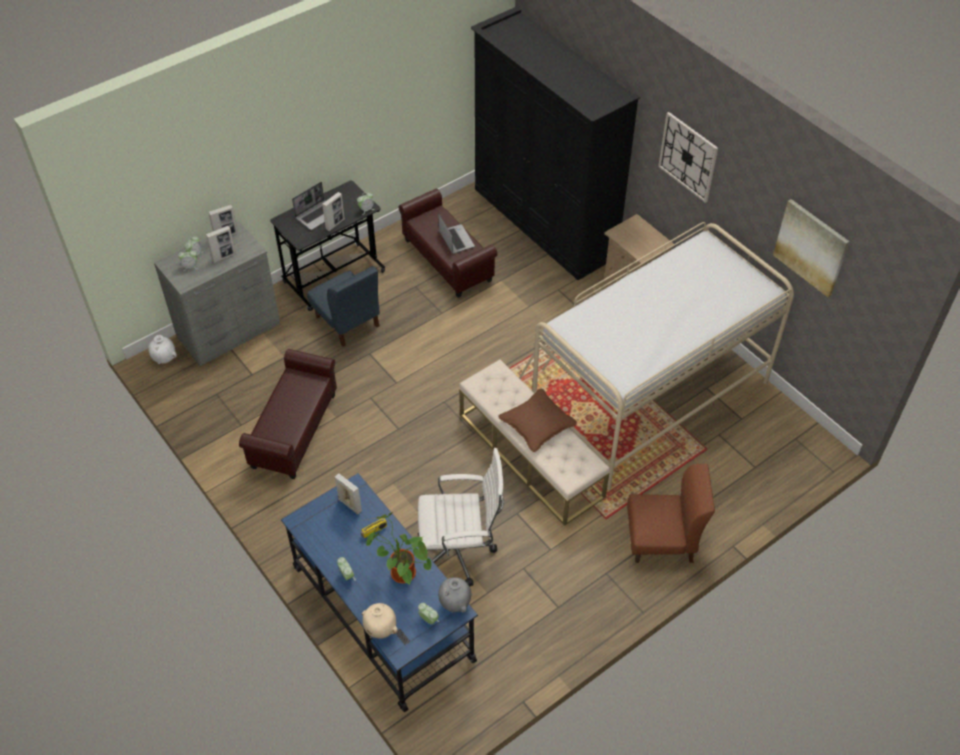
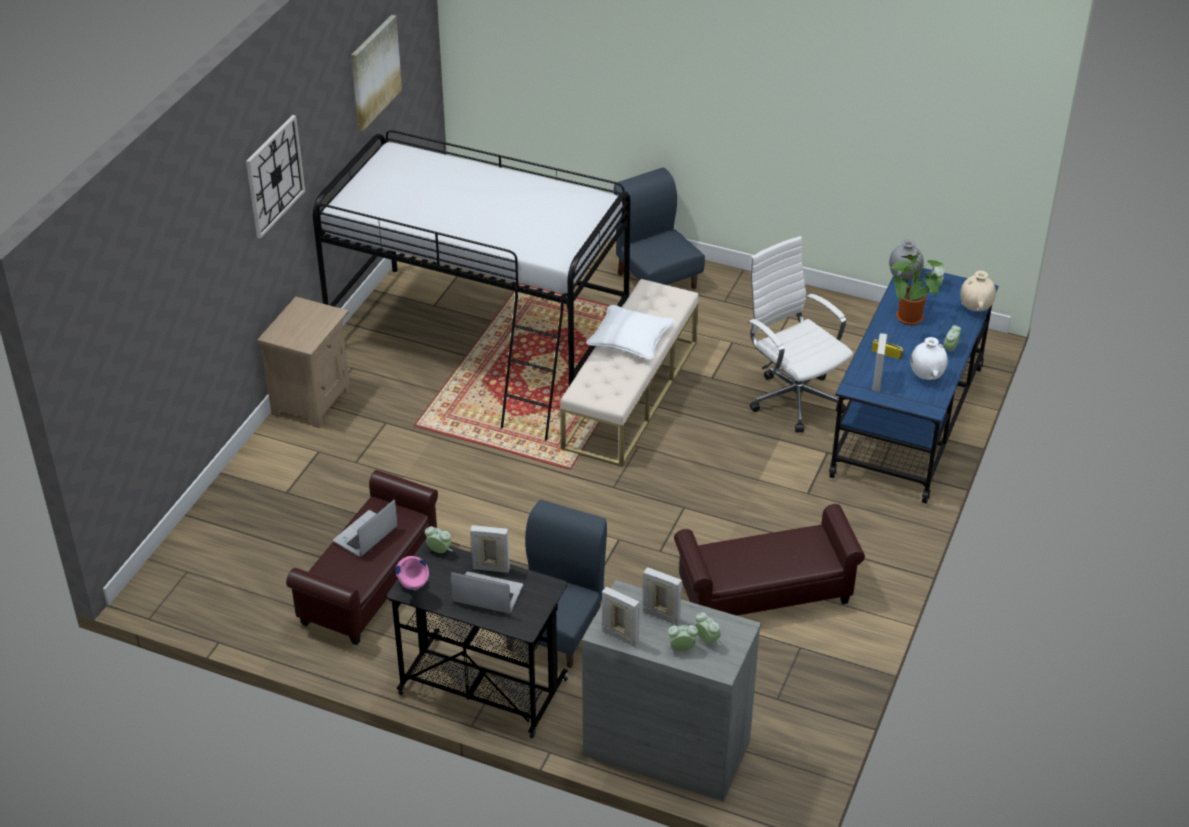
camera: 120 degrees left, 10 degrees down
(165, 359) = (770, 789): white vase -> white vase (926, 376)
(344, 190) = (414, 592): none -> pink vase
(537, 424) = (630, 338): brown pillow -> white pillow
(544, 223) = (231, 519): black wardrobe -> none
(646, 397) = (481, 341): beige bed -> black bed
(661, 540) = (656, 280): brown chair -> blue chair

